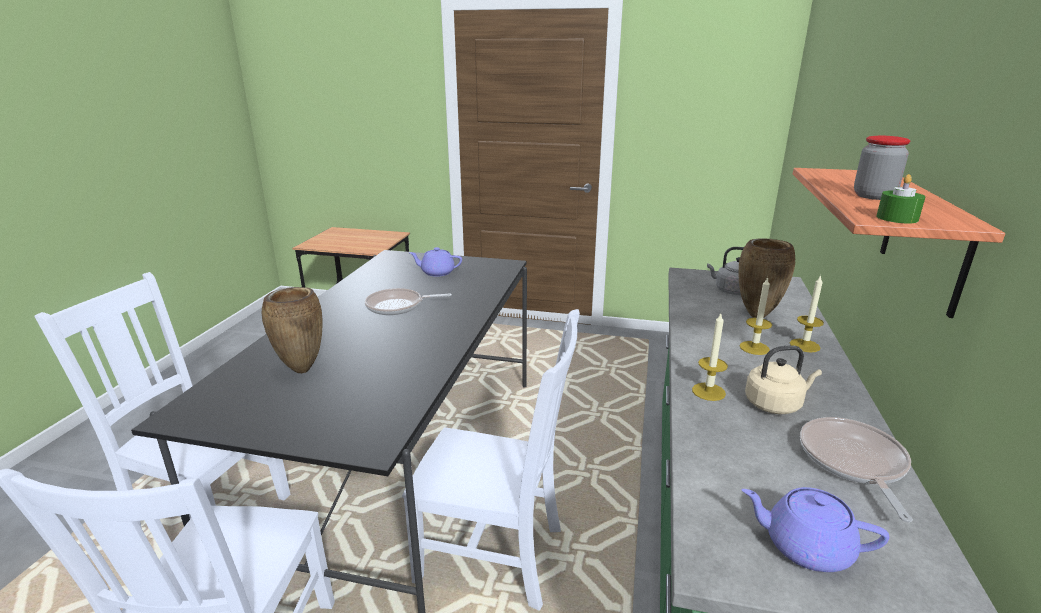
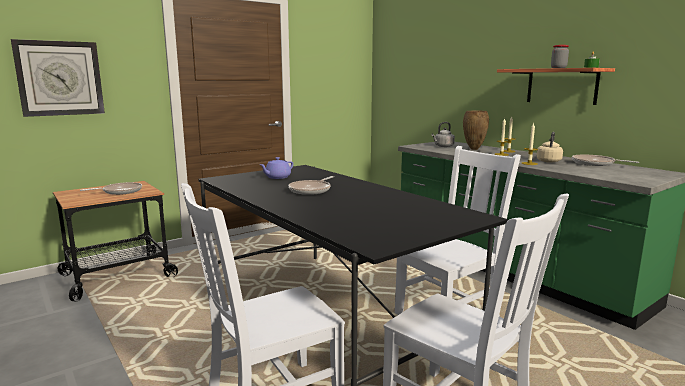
camera: 50 degrees left, 10 degrees down
(301, 369) = (362, 217): brown vase -> none
(343, 115) = (60, 78): none -> wall clock
(360, 241) = (120, 191): none -> frying pan
(805, 547) = (637, 175): purple teapot -> none

